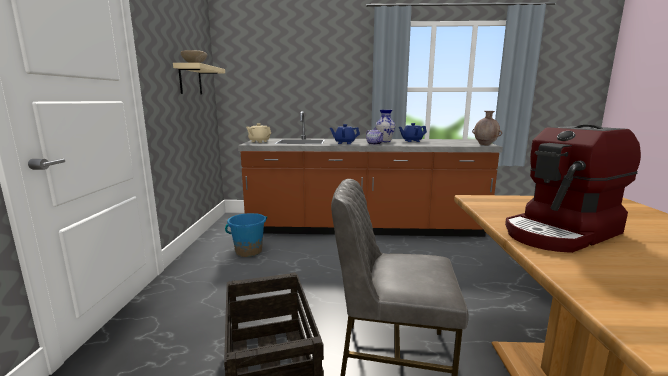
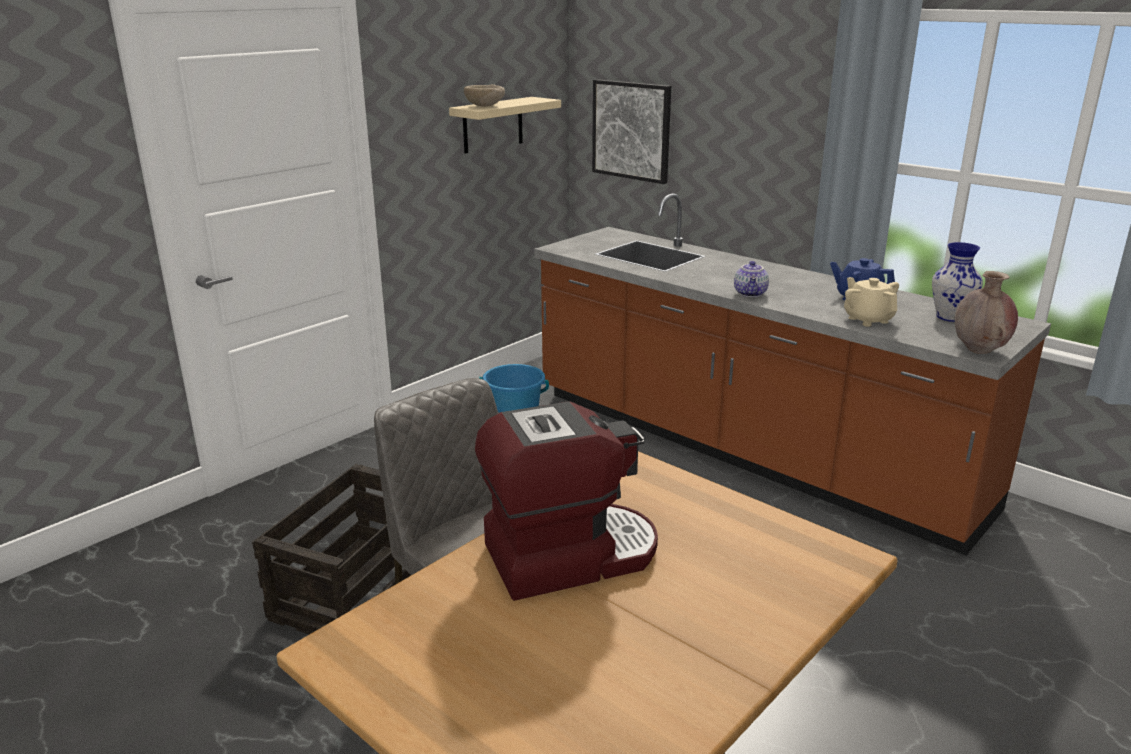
camera: 40 degrees right, 10 degrees up
(258, 88) = (631, 130): none -> picture
(259, 141) = (586, 242): beige teapot -> beige teapot (868, 319)
(344, 143) = (707, 277): blue teapot -> none
(384, 141) = (799, 286): vase -> vase (949, 317)
(562, 233) = (569, 555): coffee machine -> coffee machine turned 150 degrees clockwise

